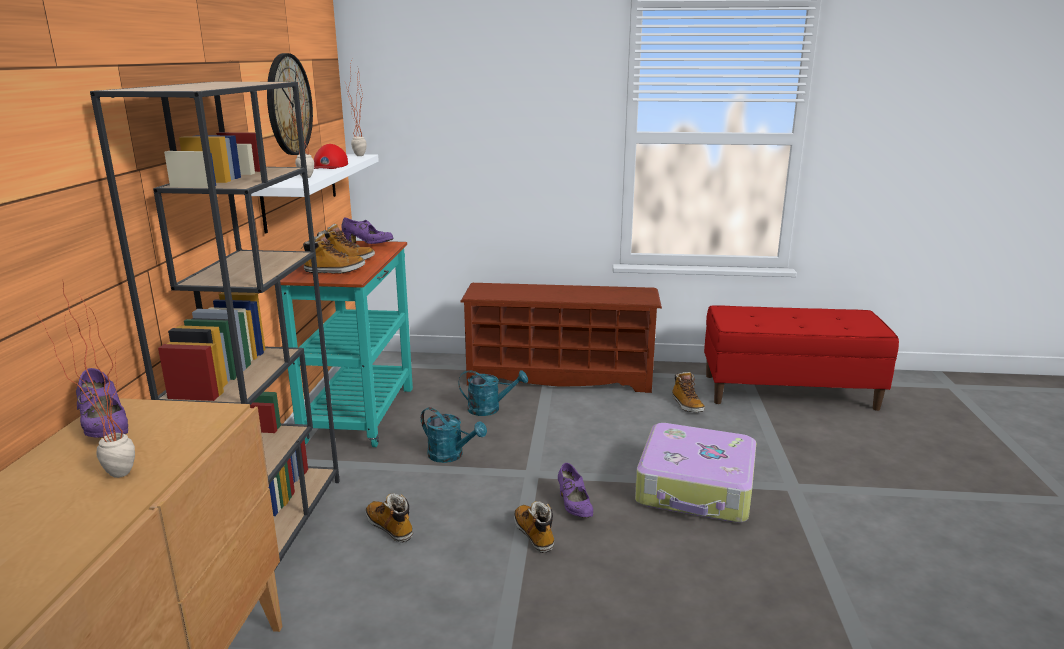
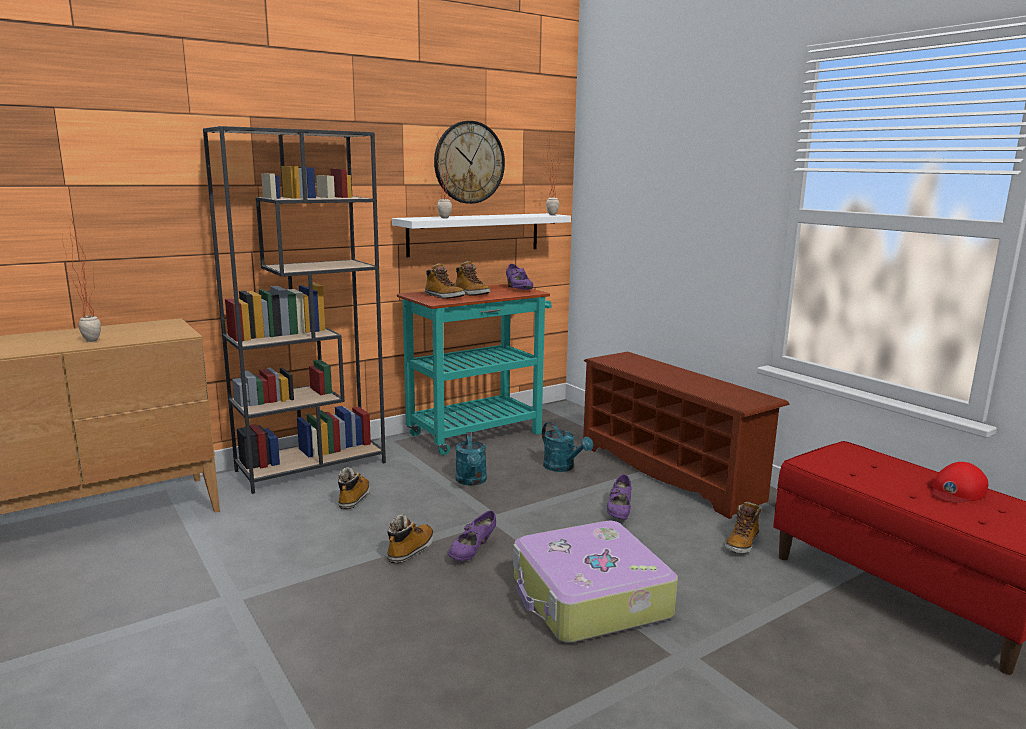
camera: 50 degrees right, 5 degrees down
(105, 429) = (141, 327): purple shoe -> purple shoe (619, 512)
(329, 166) = (496, 216): red cap -> red cap (956, 491)

